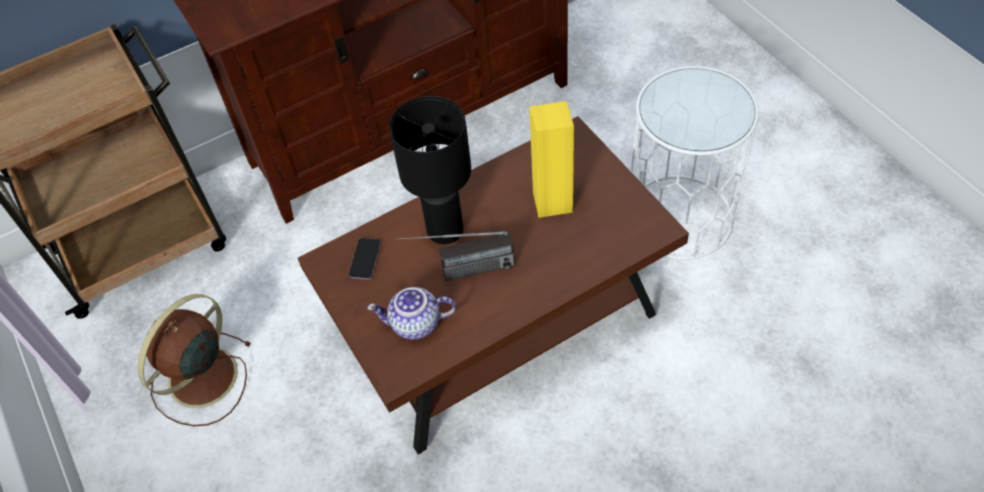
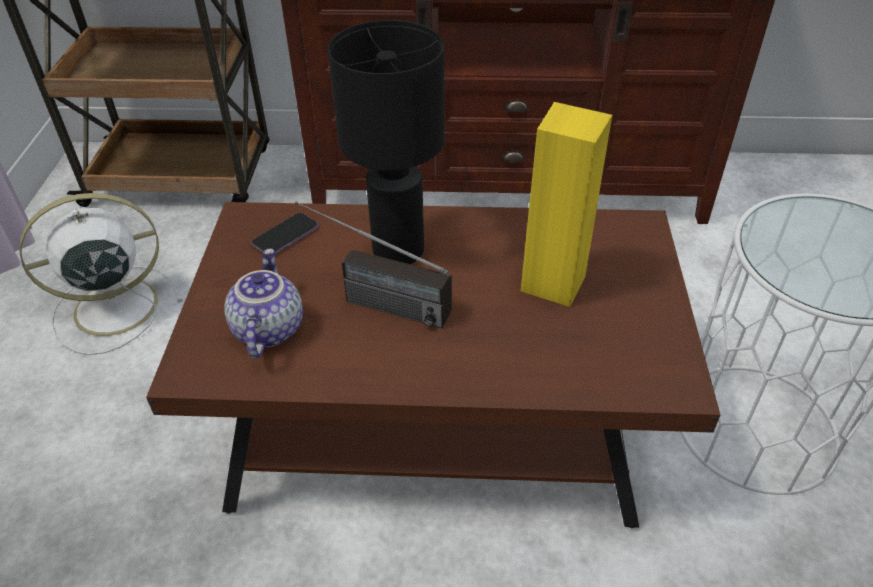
camera: 30 degrees right, 10 degrees down
(201, 379) = (112, 308): brown fan -> white fan
(415, 324) = (267, 329): teapot -> teapot turned 60 degrees clockwise

